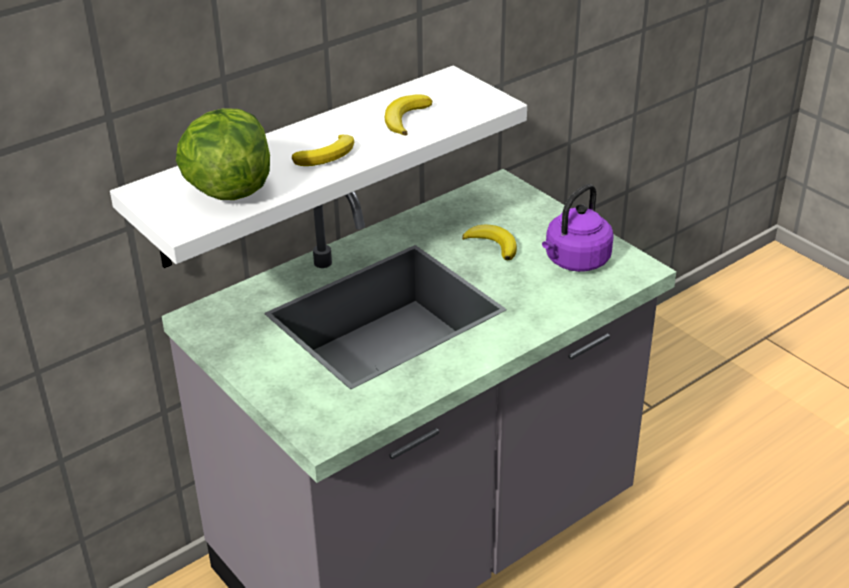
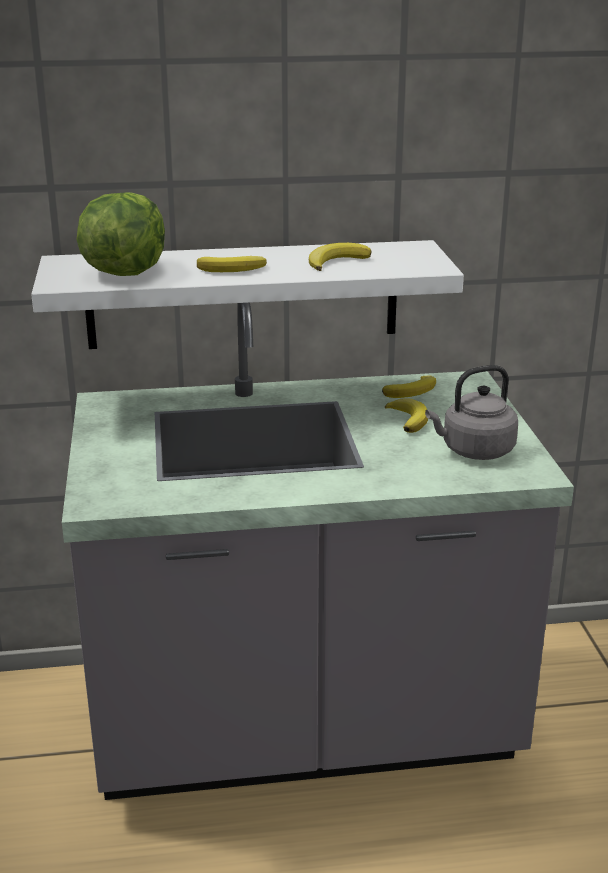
camera: 30 degrees right, 10 degrees down
(467, 212) = (413, 391): none -> banana
(575, 261) = (474, 451): purple kettle -> grey kettle

